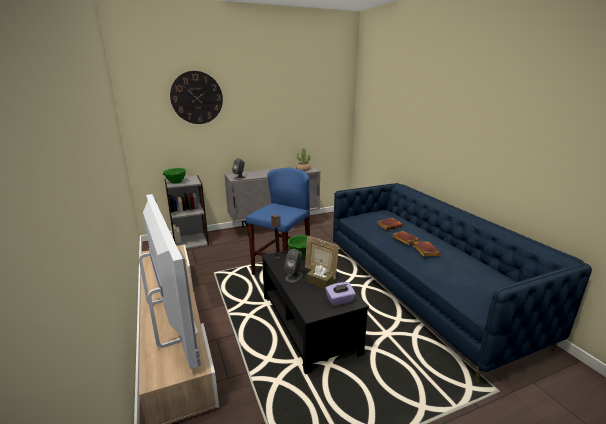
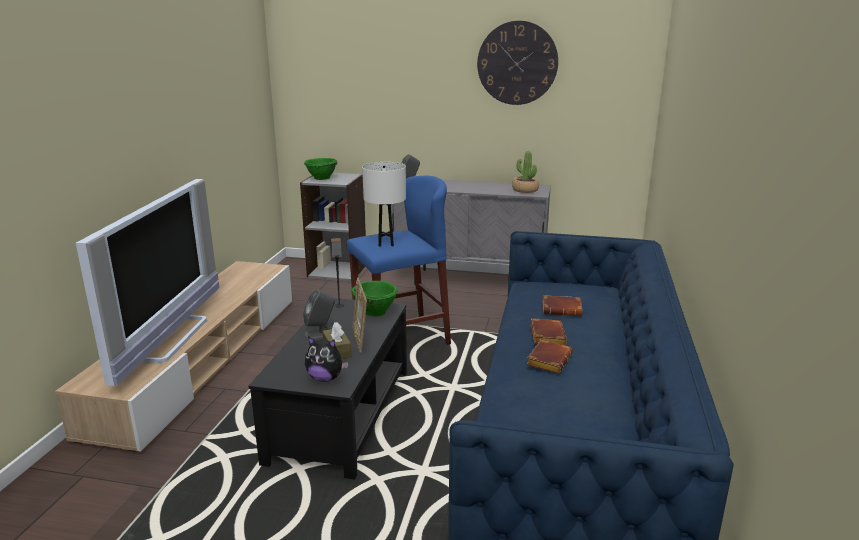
camera: 35 degrees right, 0 degrees up
(197, 98) = (372, 56): wall clock -> wall clock (517, 63)
(277, 213) = (385, 244): none -> white table lamp
(340, 300) = (325, 378): purple tissue box -> plush toy

